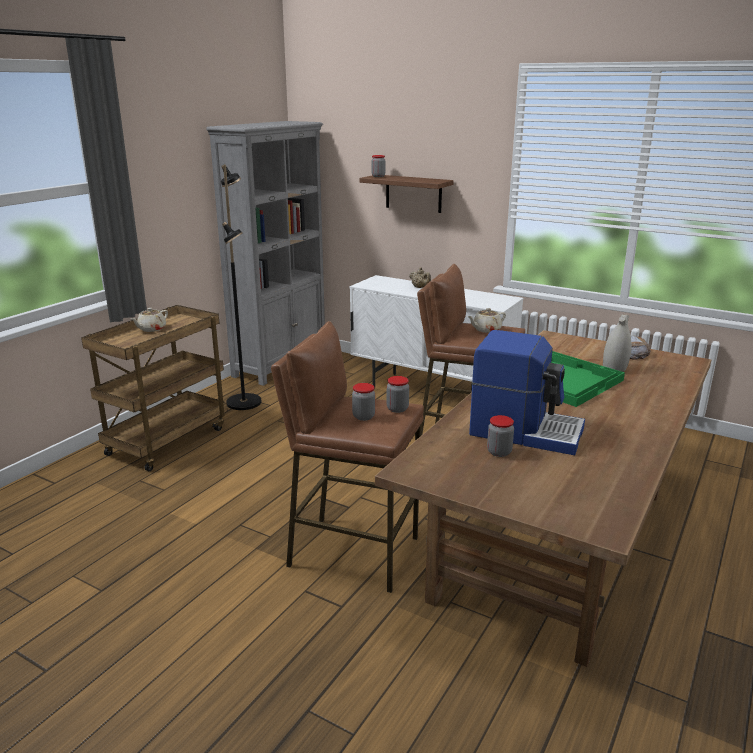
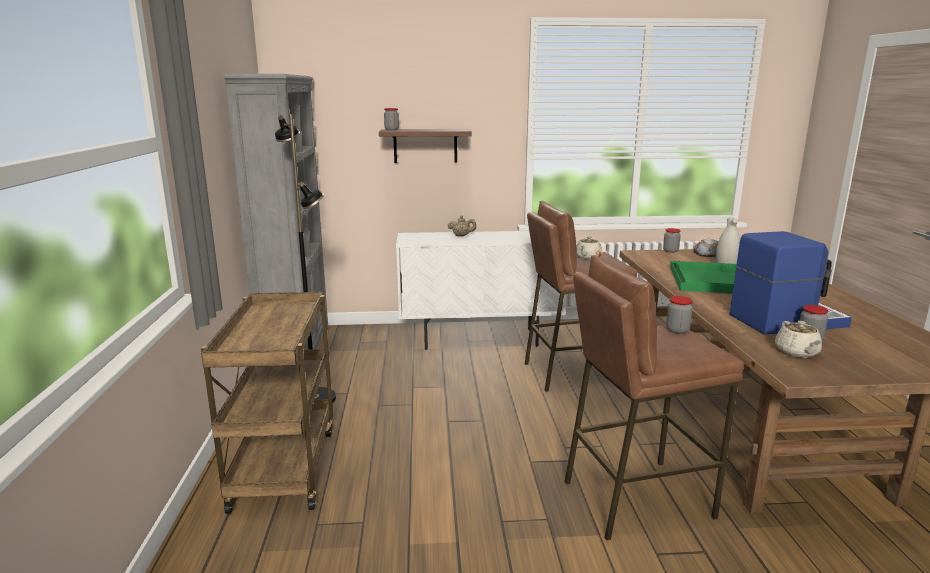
camera: 35 degrees left, 5 degrees down
(151, 329) = (257, 326): beige teapot -> beige teapot (797, 352)
(363, 416) = (670, 344): jar -> jar (670, 251)

